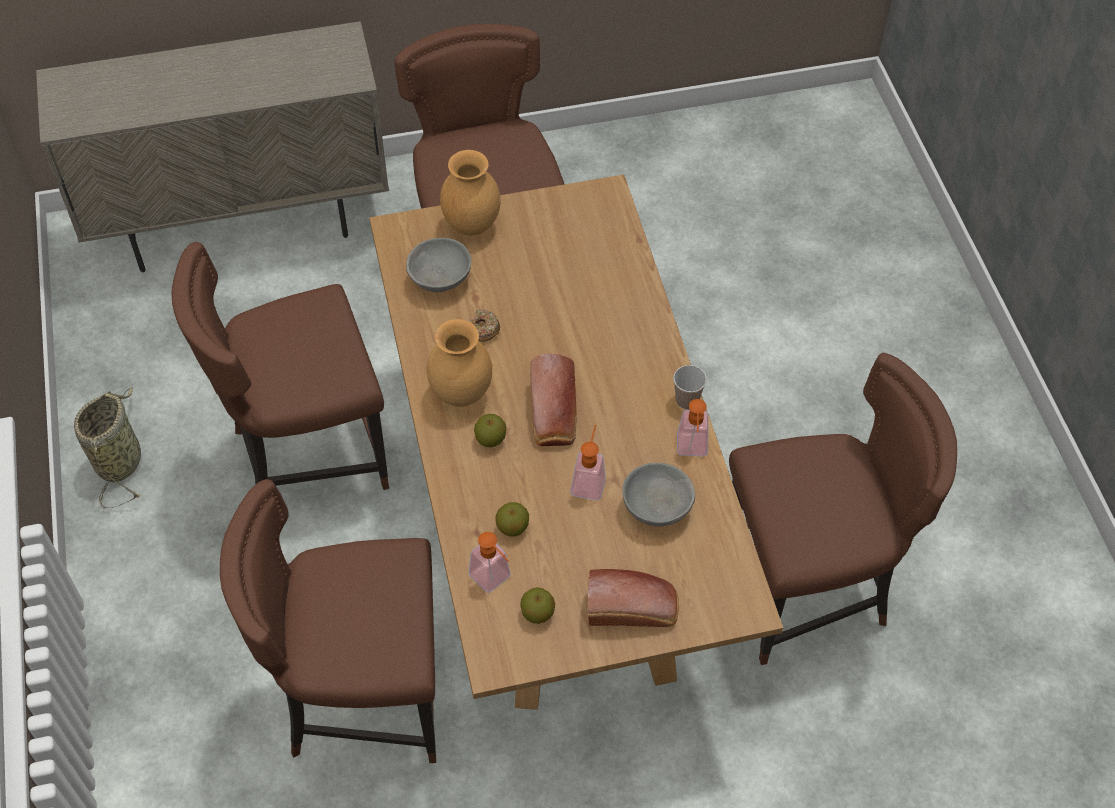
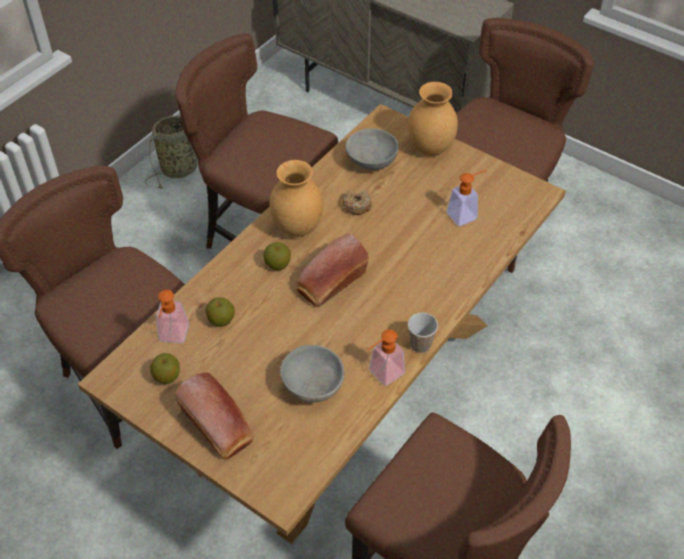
camera: 50 degrees right, 5 degrees down
(589, 481) = (298, 335): soap dispenser -> soap dispenser (466, 214)

